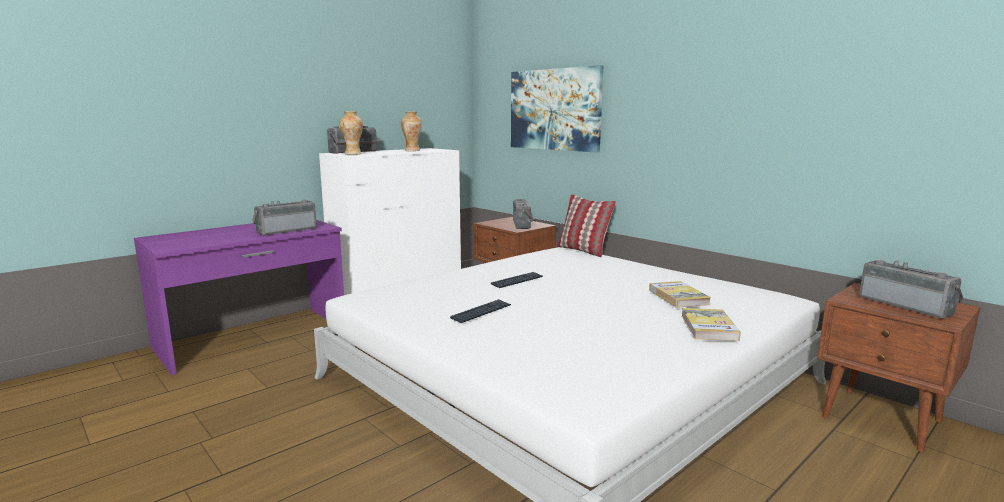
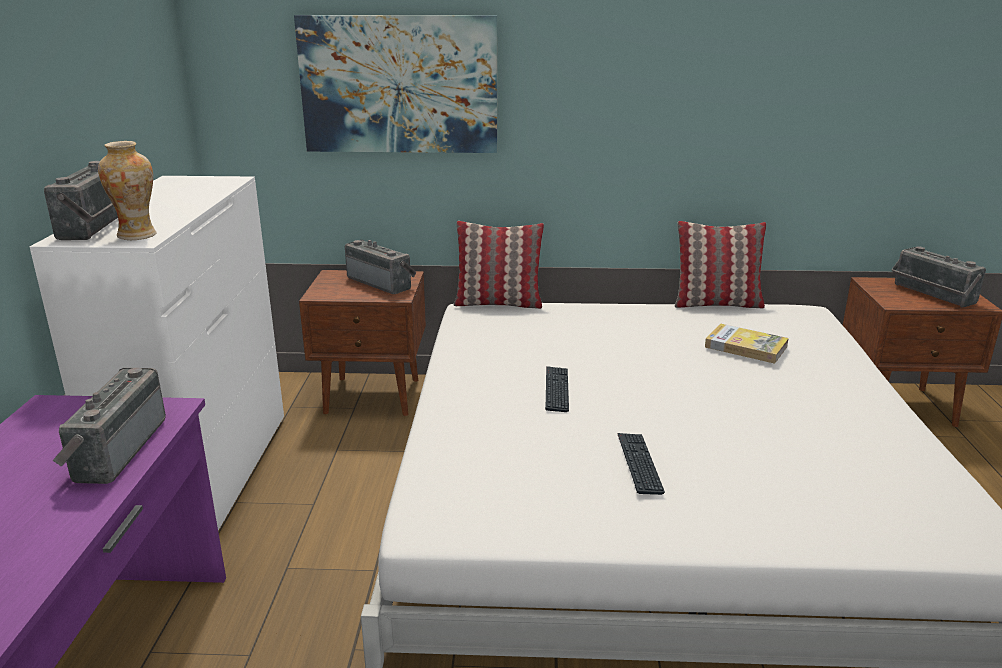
camera: 45 degrees left, 10 degrees up
(412, 151) = (190, 196): vase -> none
(708, 327) = (841, 379): book -> none
(720, 279) = (716, 304): none -> pillow
(906, 305) = (931, 295): radio -> radio turned 135 degrees counterclockwise

